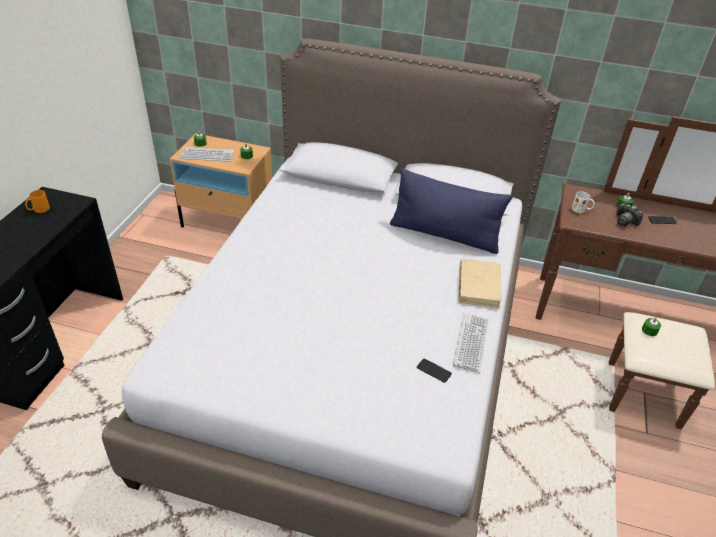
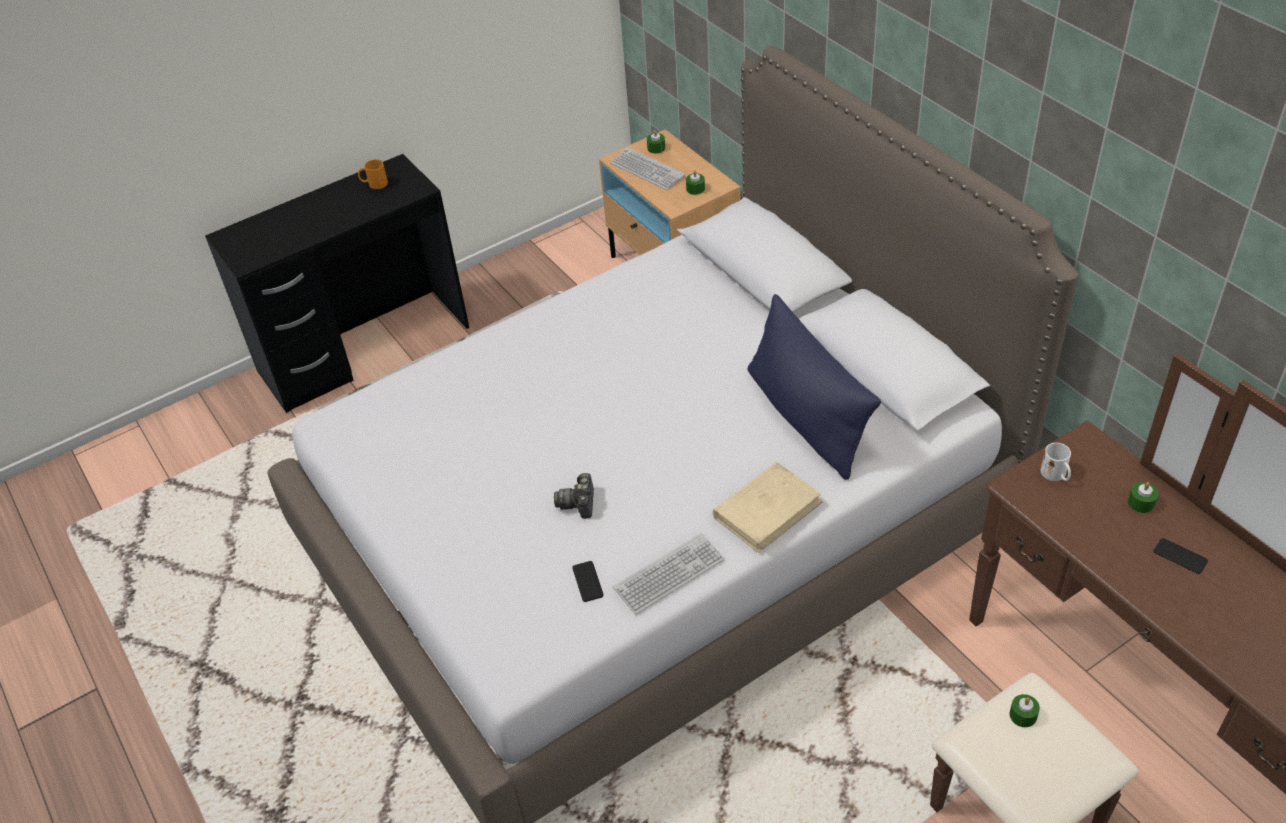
camera: 45 degrees right, 5 degrees up
(625, 221) = (1109, 527): camera -> camera (578, 503)

